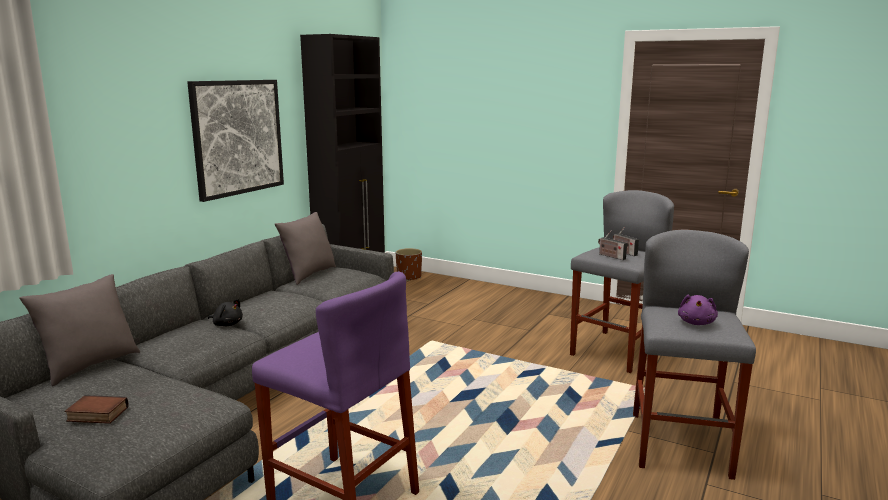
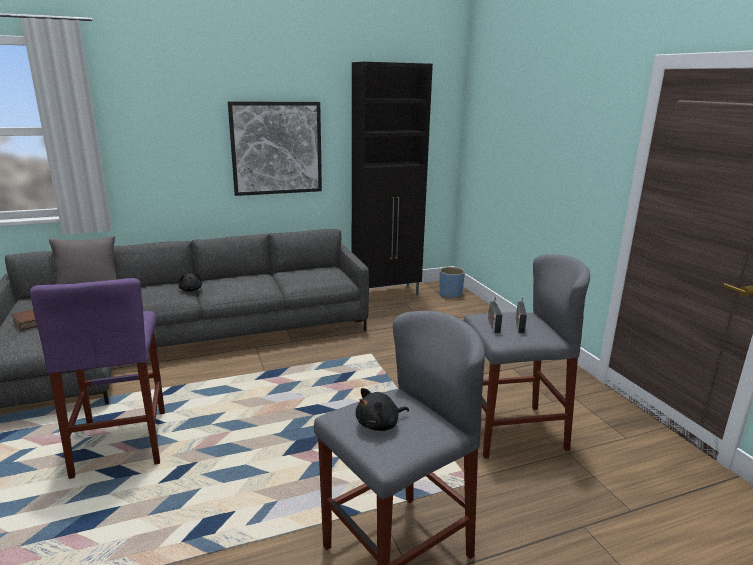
camera: 40 degrees right, 5 degrees up
(308, 275) = (305, 269): grey pillow -> none
(409, 277) = (450, 294): brown planter -> blue planter
(696, 323) = (380, 424): purple plush toy -> black plush toy

